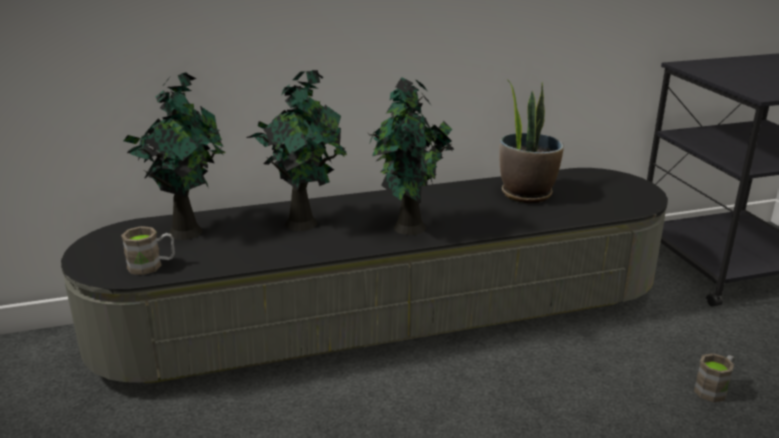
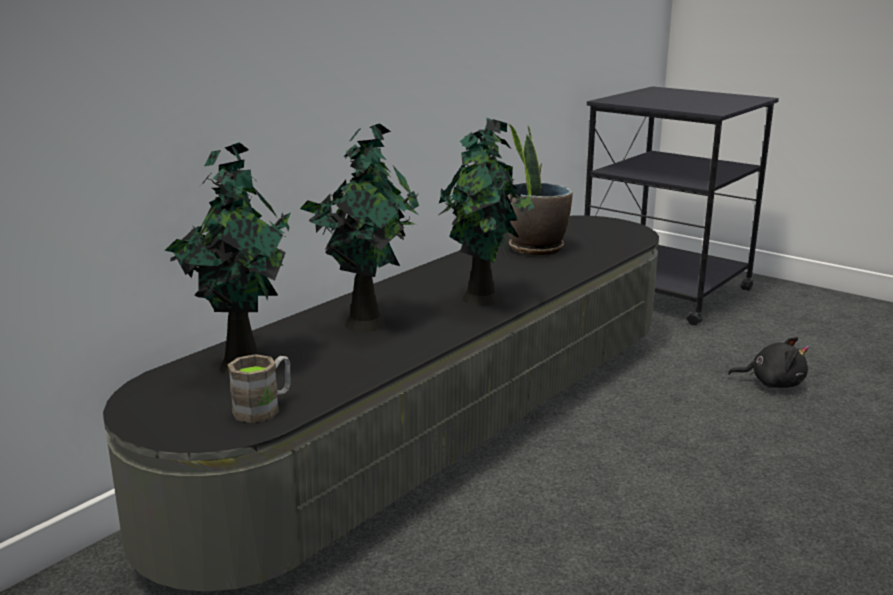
camera: 35 degrees left, 5 degrees down
(714, 389) = (772, 383): brown mug -> black plush toy

